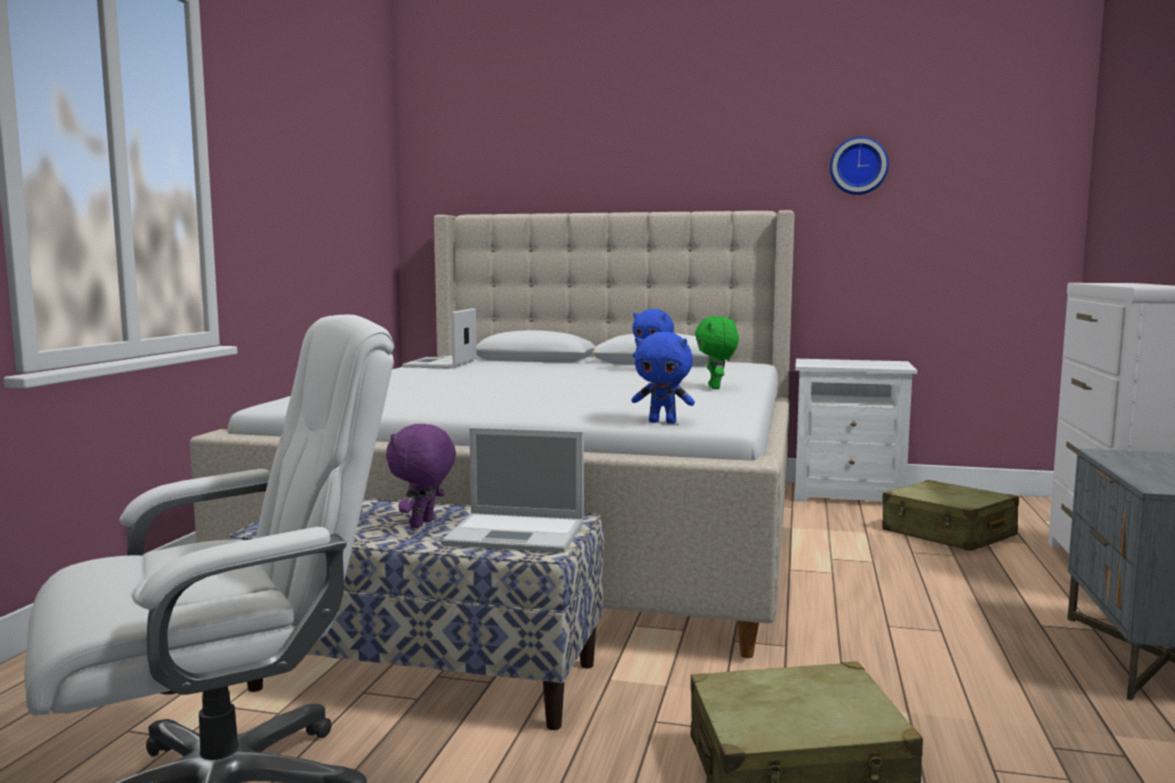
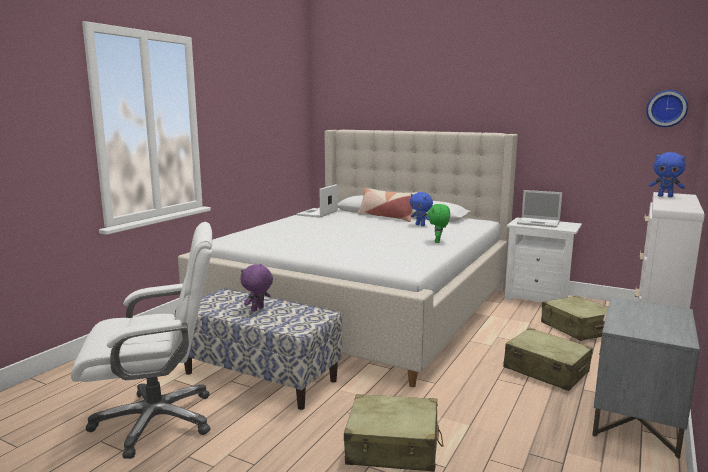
camera: 15 degrees right, 5 degrees up
(518, 534) = (294, 319): laptop -> laptop (539, 223)
(576, 364) = (386, 217): none -> pillow
(663, 422) = (381, 267): blue plush toy -> blue plush toy (665, 196)
(858, 166) = (557, 107): wall clock -> wall clock (666, 108)
(955, 602) = (546, 370): none -> beige suitcase

